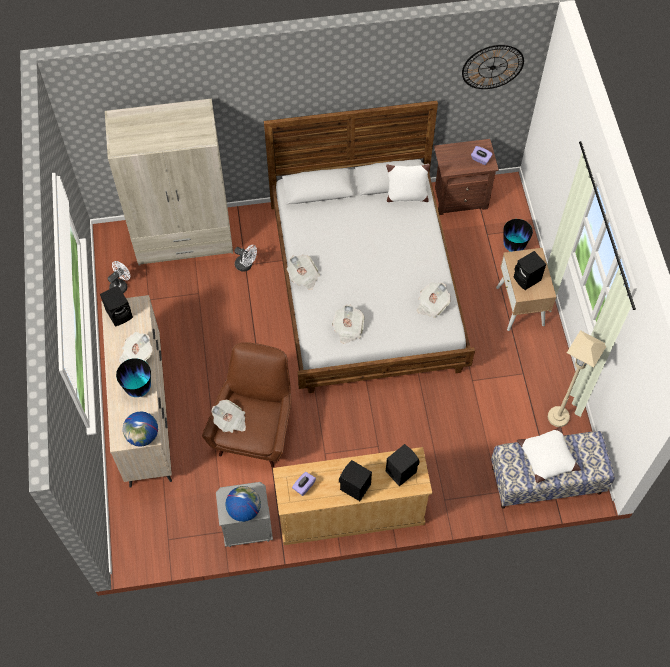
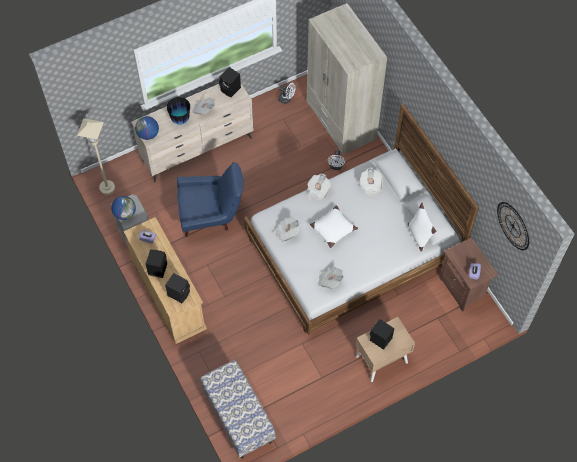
camera: 70 degrees right, 0 degrees up
(230, 421) = (194, 190): newspaper -> newspaper (370, 186)
(255, 428) = (210, 216): brown armchair -> blue armchair
(513, 247) = (435, 340): vase -> none
(547, 457) = (237, 397): white pillow -> white pillow (333, 229)
(558, 417) = (294, 412): beige floor lamp -> beige floor lamp (107, 188)

